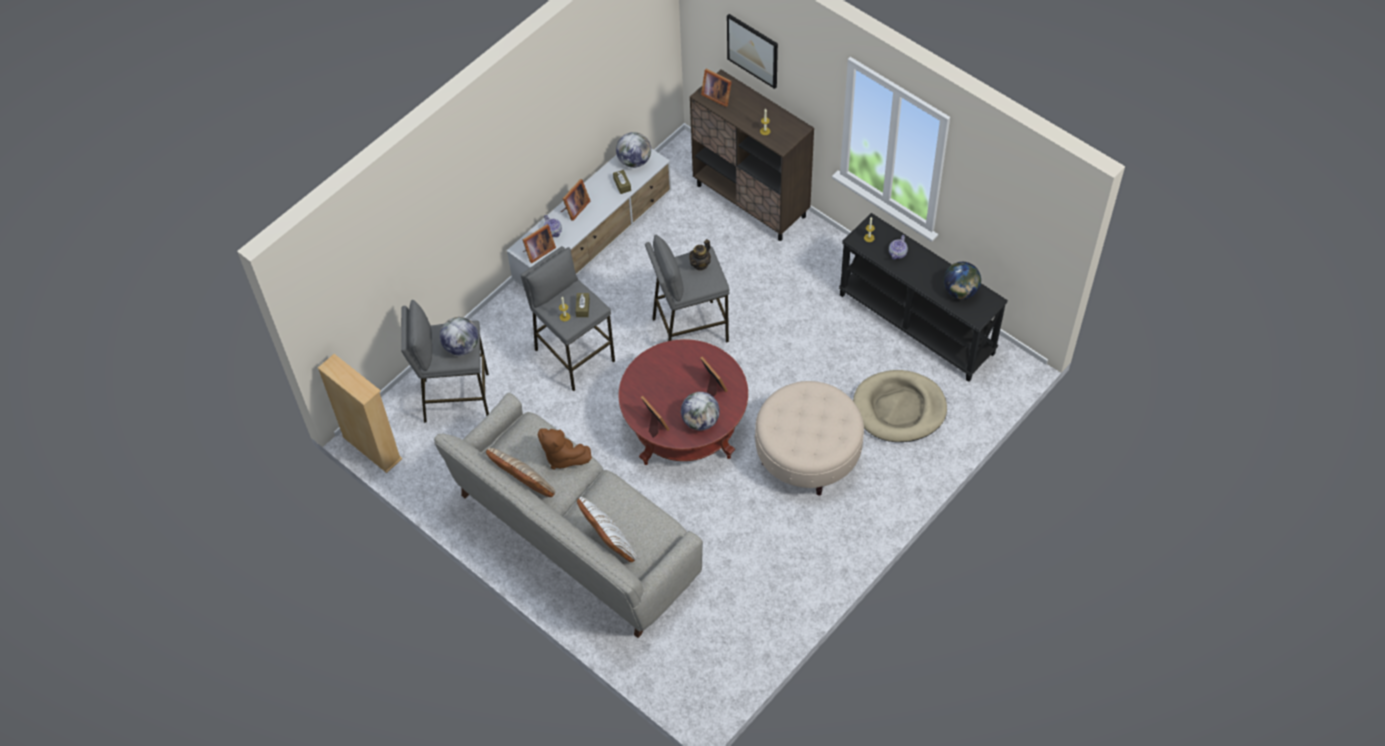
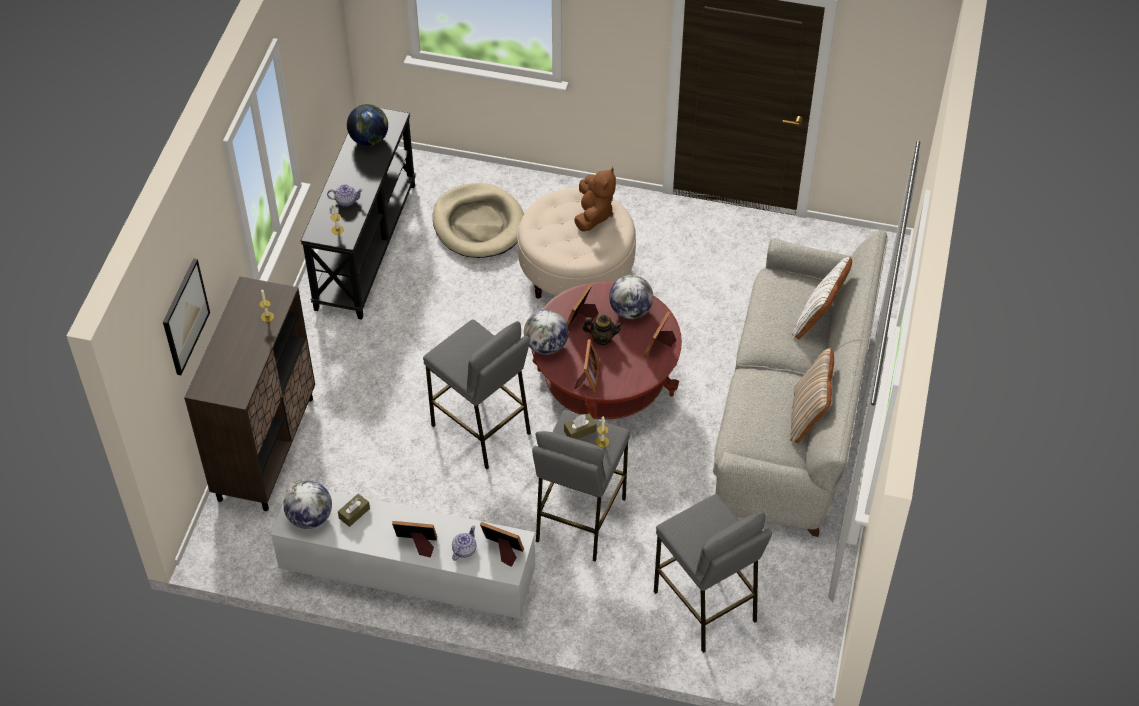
camera: 120 degrees left, 5 degrees down
(372, 448) = (822, 655): beige bookcase -> none
(461, 346) = (704, 519): globe -> globe (546, 346)
(562, 456) = (753, 398): brown plush toy -> brown plush toy (593, 214)
(700, 264) = (456, 352): teapot -> teapot (602, 338)
(716, 95) = (232, 383): picture frame -> picture frame (588, 378)

